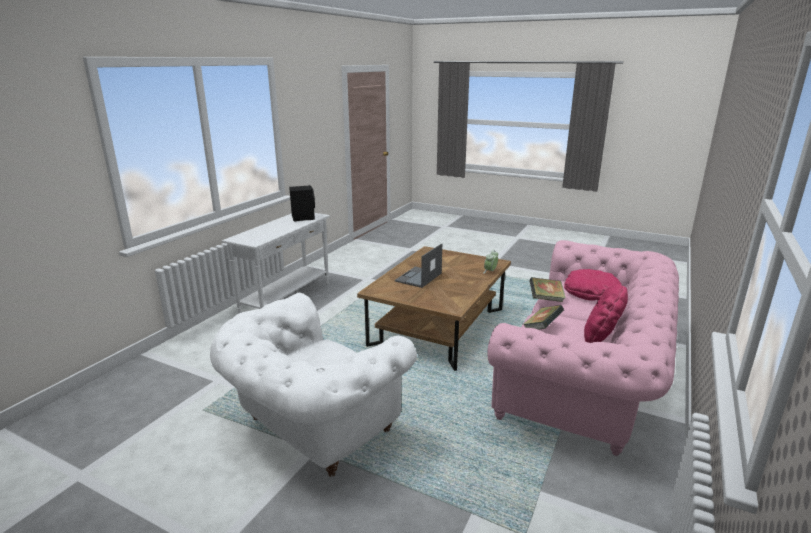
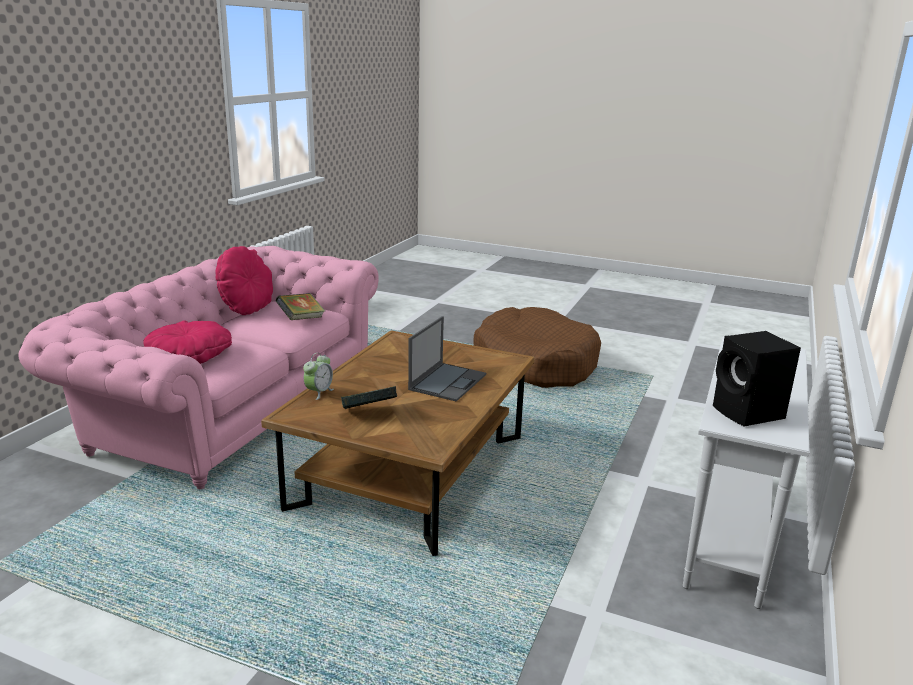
camera: 175 degrees right, 0 degrees up
(311, 431) = (535, 363): white armchair -> brown dog bed
(546, 299) = (265, 347): book -> book (369, 413)

